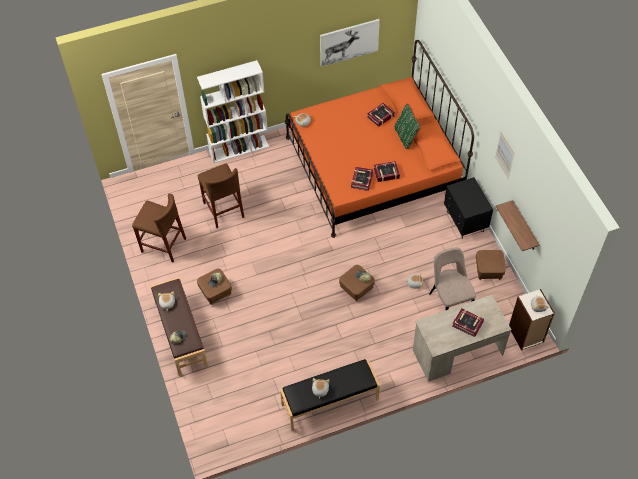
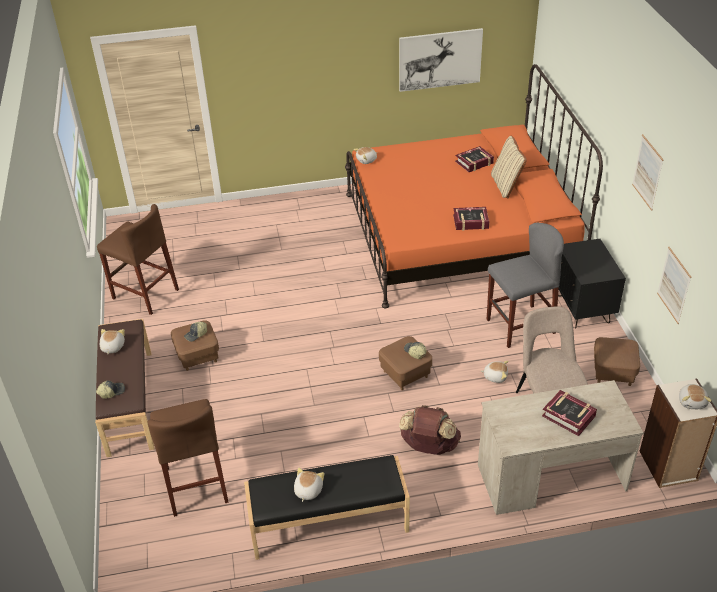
camera: 10 degrees right, 15 degrees down
(223, 210) = (240, 263): brown stool -> brown stool (196, 484)
(239, 149) = (282, 201): white bookcase -> none
(361, 180) = (433, 226): book -> none
(381, 341) = (429, 447): none -> brown backpack
(406, 137) = (506, 185): green pillow -> beige pillow
(425, 241) = (520, 326): none -> grey stool
(524, 227) = (674, 285): shelf -> picture

